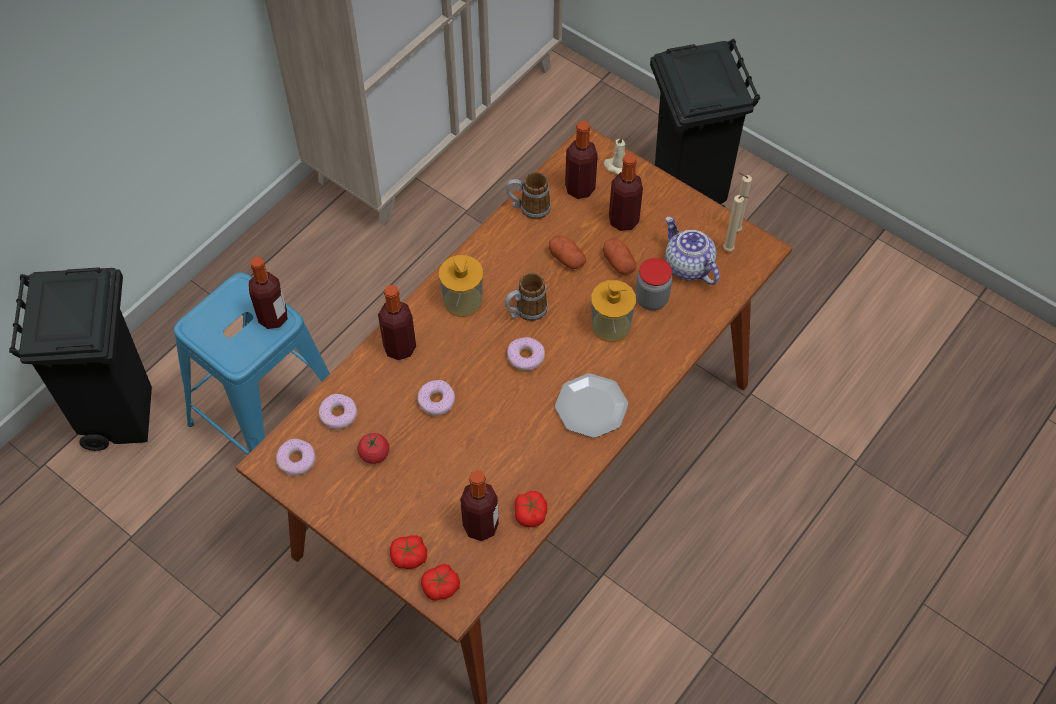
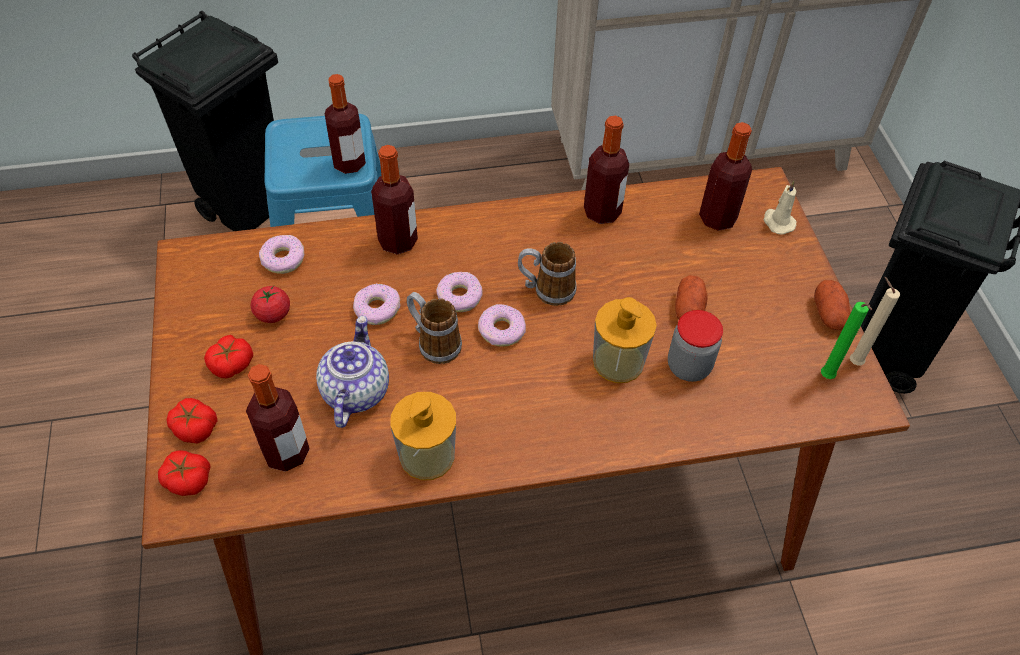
camera: 40 degrees right, 5 degrees down
(296, 460) = (207, 271): donut -> donut (459, 297)
(463, 301) = (498, 241): soap dispenser -> soap dispenser (427, 455)
(528, 208) = (647, 203): mug -> mug (433, 342)
(531, 513) = (345, 479): tomato -> tomato (232, 364)
(567, 258) = (638, 270): potato -> potato (829, 314)
(590, 407) = (515, 423): plate -> none
(623, 220) = (734, 274): bottle -> bottle (602, 212)
(687, 266) = (762, 362): teapot -> teapot (355, 391)
(729, 250) = (827, 378): beige candle -> green candle

